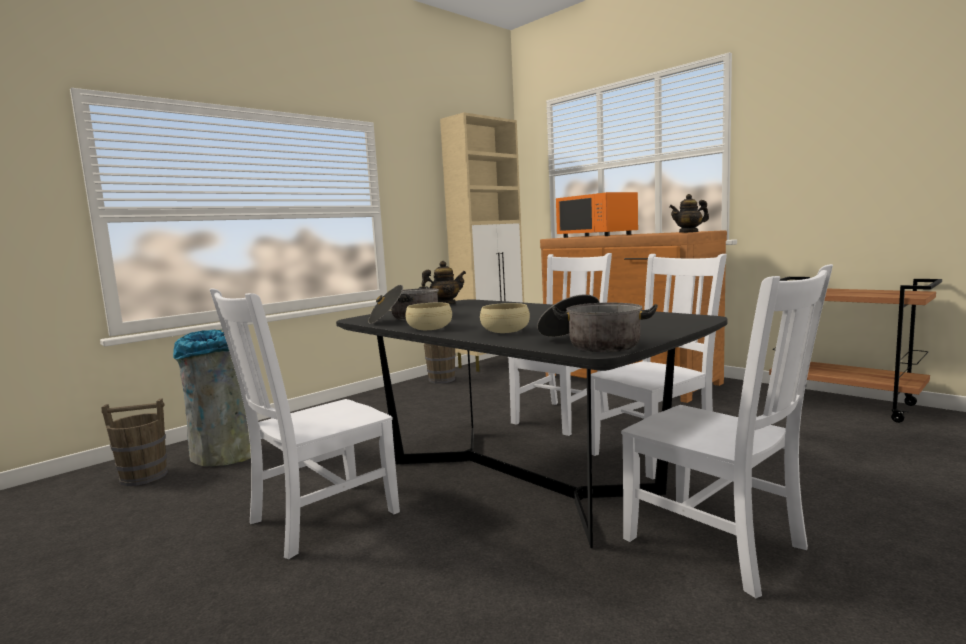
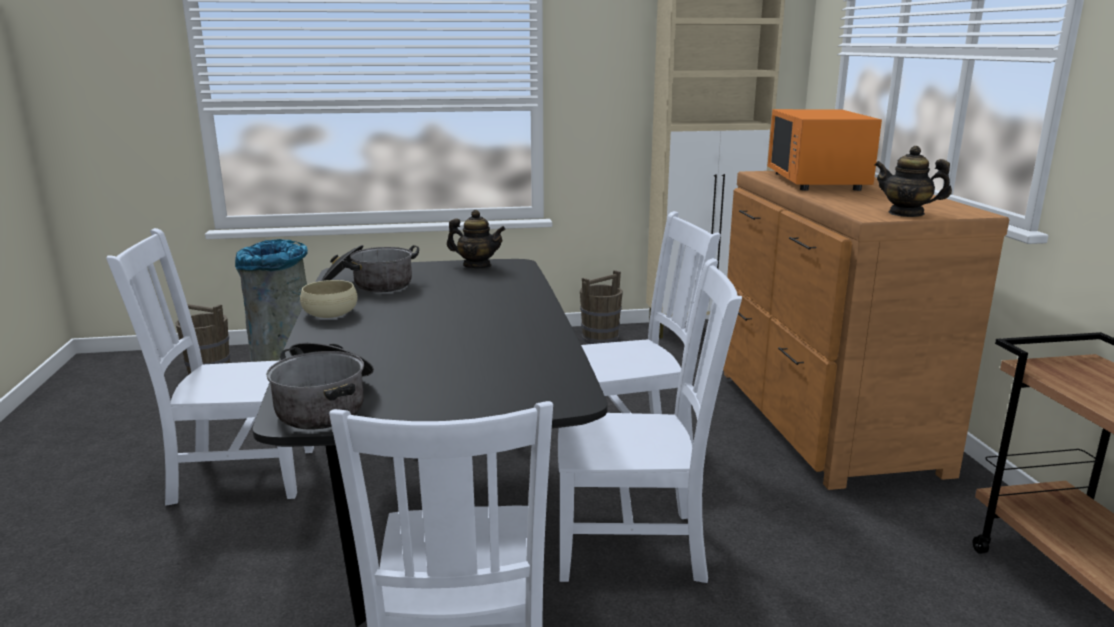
camera: 35 degrees right, 10 degrees up
(505, 331) = (355, 345): beige bowl -> none

